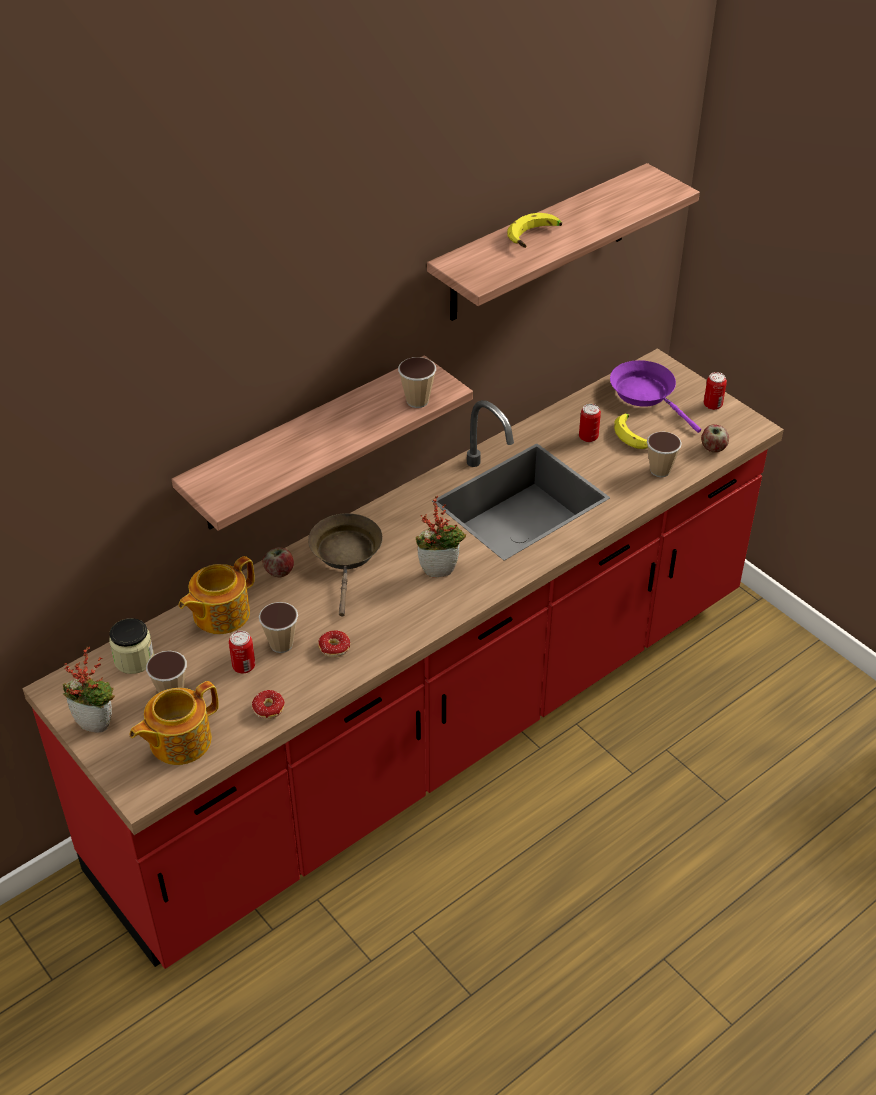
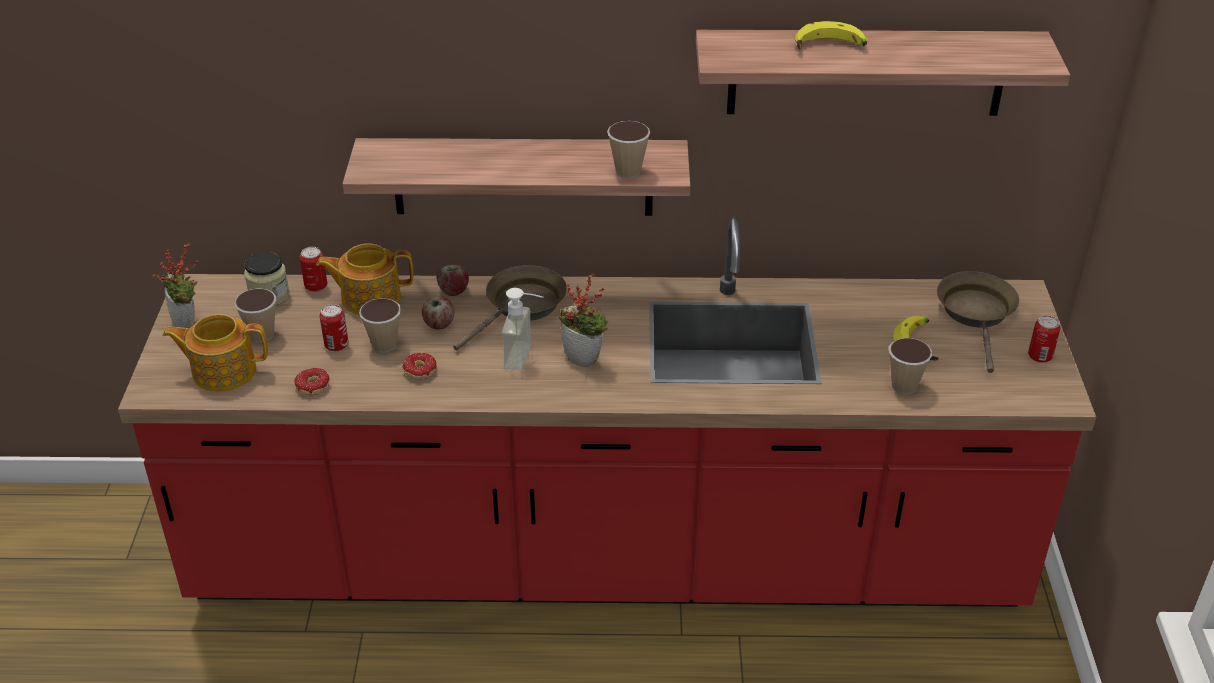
camera: 40 degrees right, 5 degrees down
(398, 591) = (527, 357): none -> soap dispenser
(588, 437) = (866, 322): can -> can (316, 286)
(646, 394) = (977, 314): purple frying pan -> brown frying pan
(713, 448) = (989, 395): apple -> apple (438, 324)

